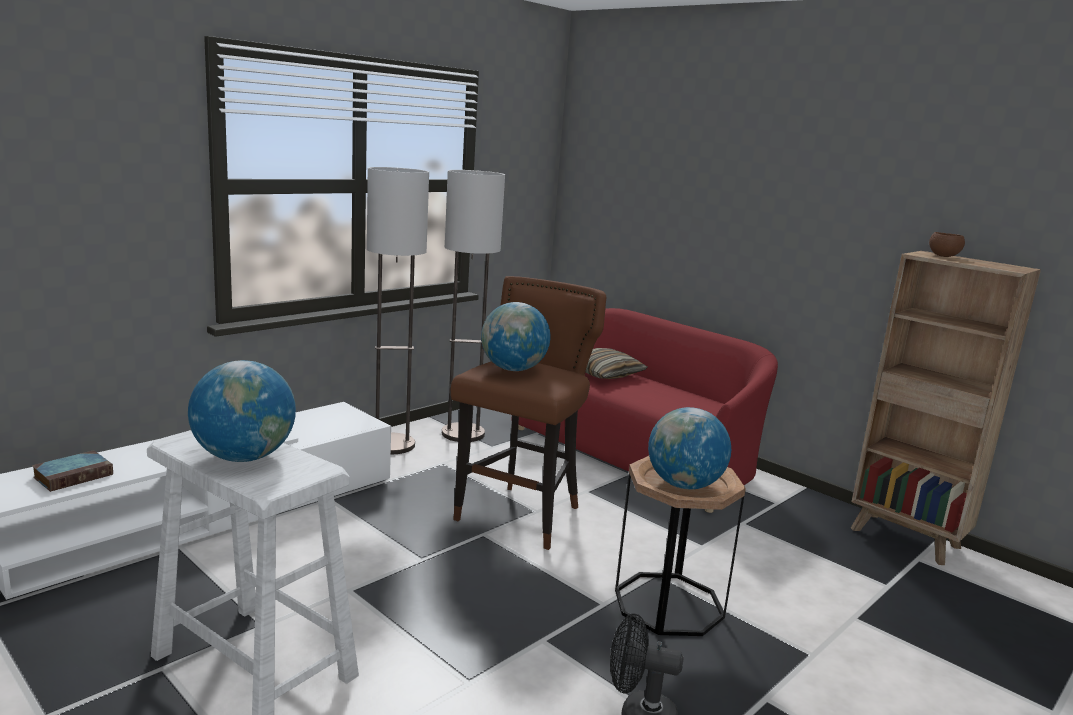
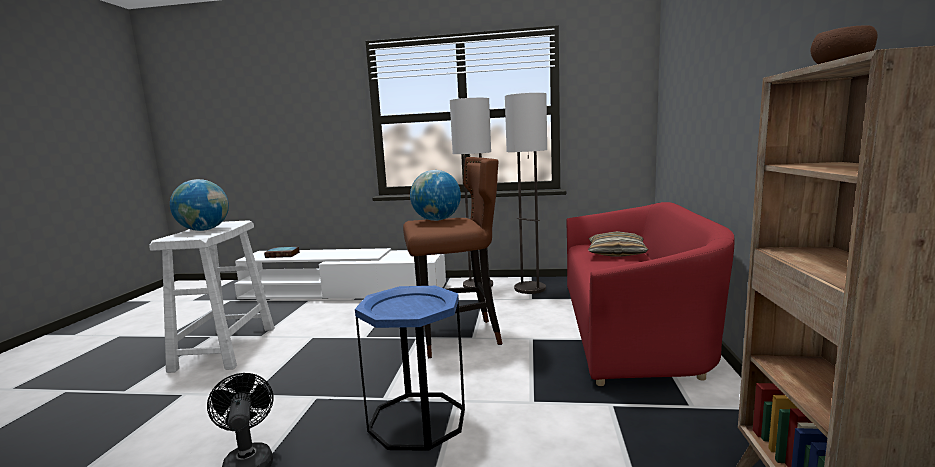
camera: 55 degrees right, 5 degrees down
(668, 604) = (417, 420): brown side table -> blue side table
(684, 485) = (402, 308): globe -> none

